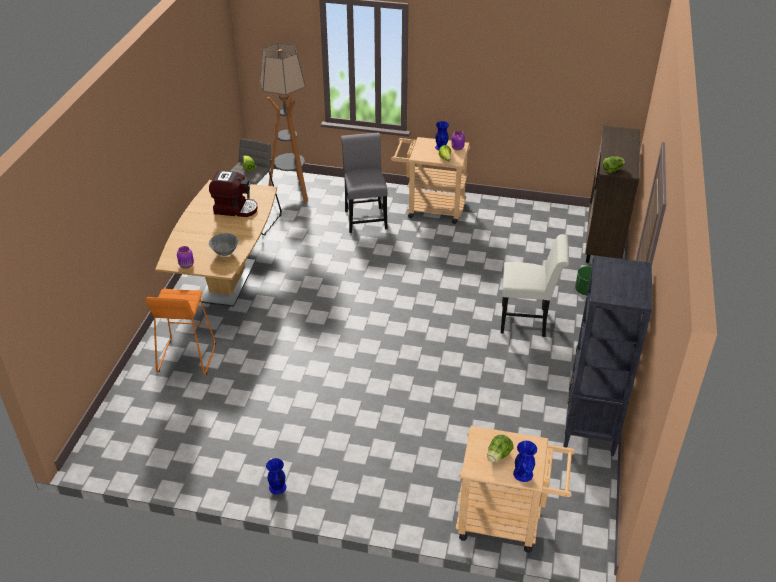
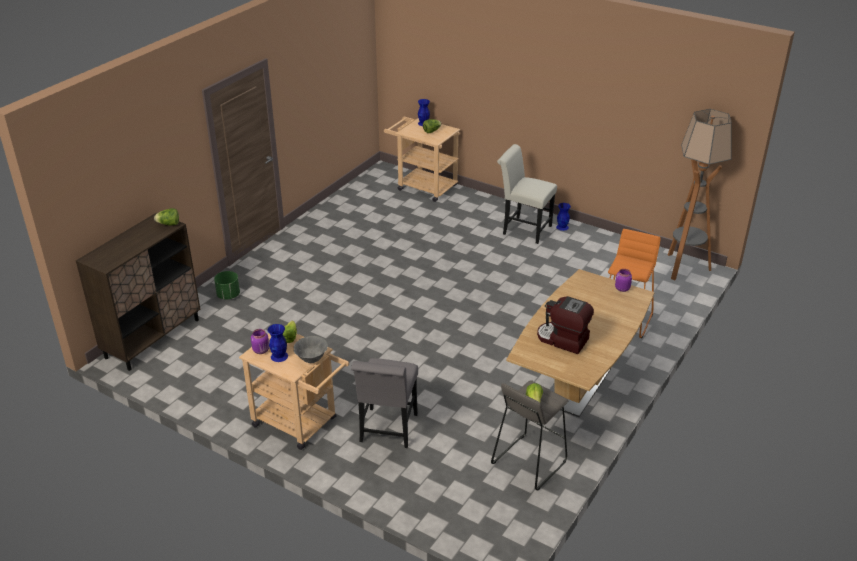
camera: 160 degrees left, 5 degrees down
(225, 253) = (581, 292): grey bowl -> grey bowl (311, 359)
(291, 191) = (465, 501): floor lamp -> floor lamp (684, 267)
(527, 321) = (305, 283): white chair -> white chair (523, 229)
(589, 429) = (329, 212): black bookcase -> none

